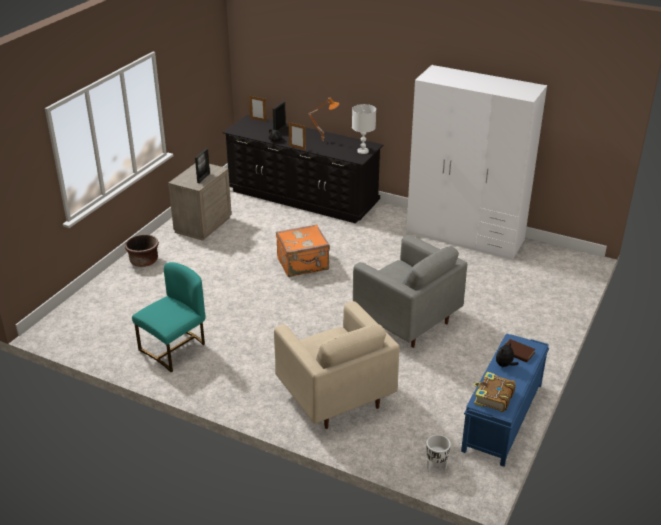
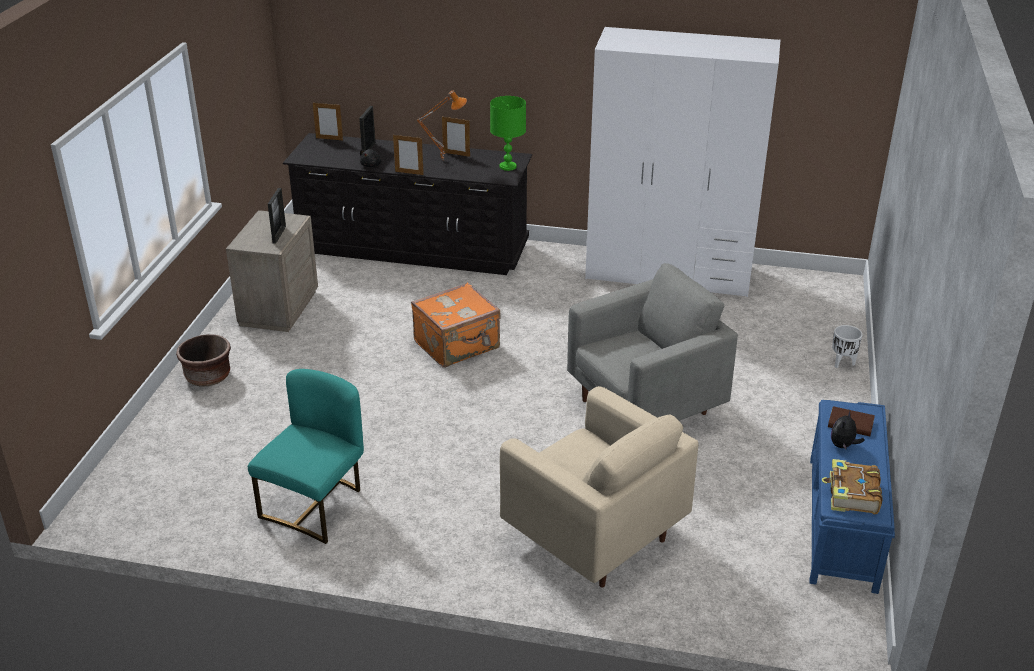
camera: 15 degrees left, 0 degrees up
(333, 139) = (456, 154): none -> picture frame
(363, 151) = (508, 166): white table lamp -> green table lamp
(406, 322) = (645, 407): grey armchair -> grey armchair turned 60 degrees counterclockwise
(436, 466) = (785, 612): white planter -> white planter (842, 363)

